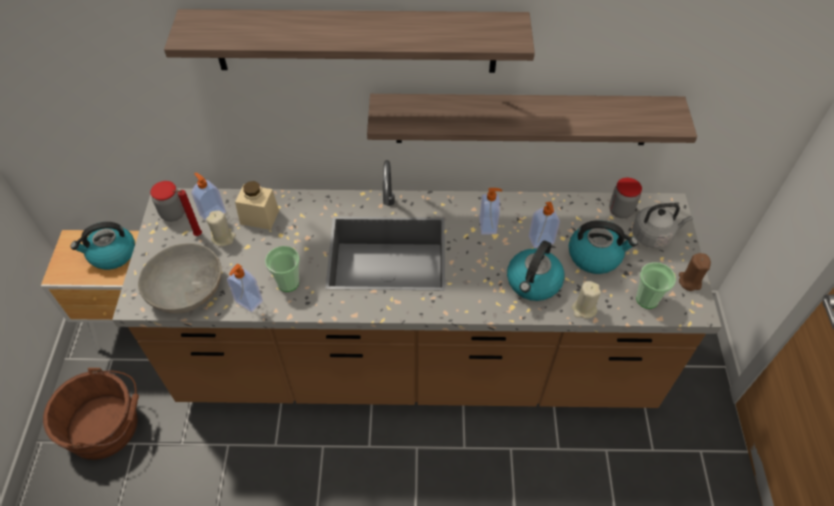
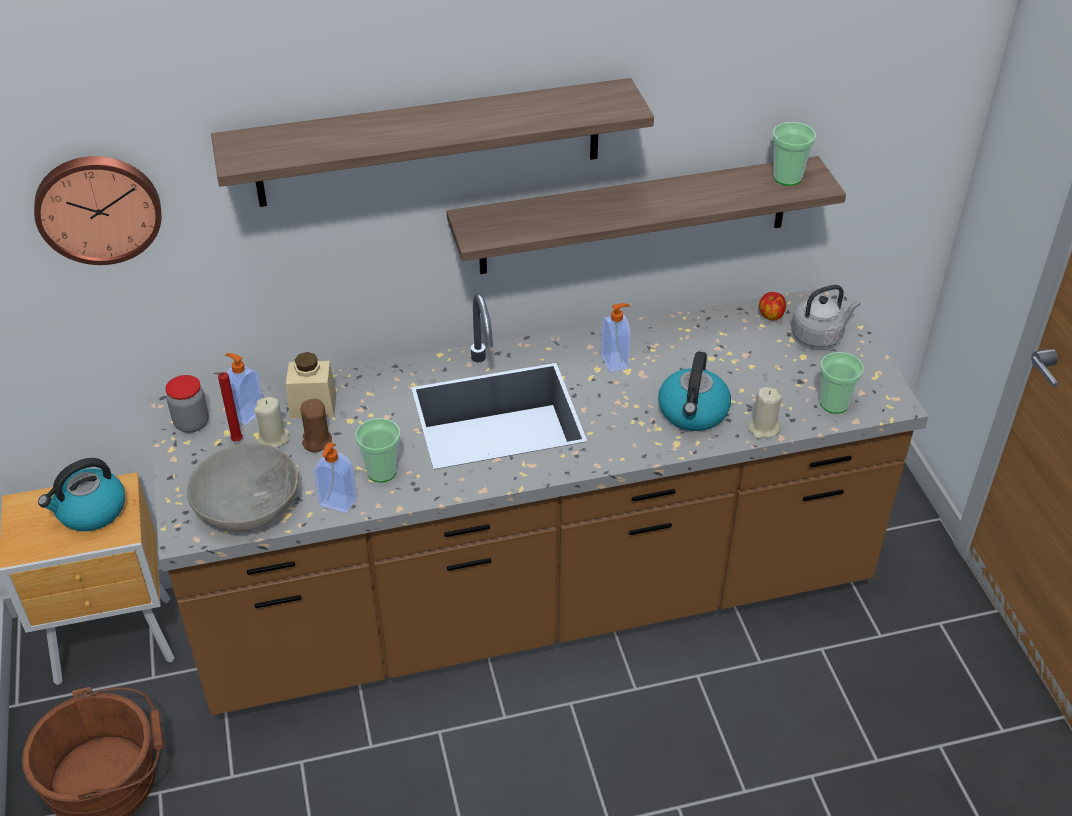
camera: 15 degrees left, 10 degrees down
(98, 52) = (98, 207): none -> wall clock
(541, 241) = (686, 366): soap dispenser -> none
(595, 256) = (757, 370): kettle -> none
(620, 210) = (770, 316): jar -> apple
(652, 112) = (787, 177): none -> cup
(689, 281) = (876, 376): brown candle -> brown candle (317, 441)

